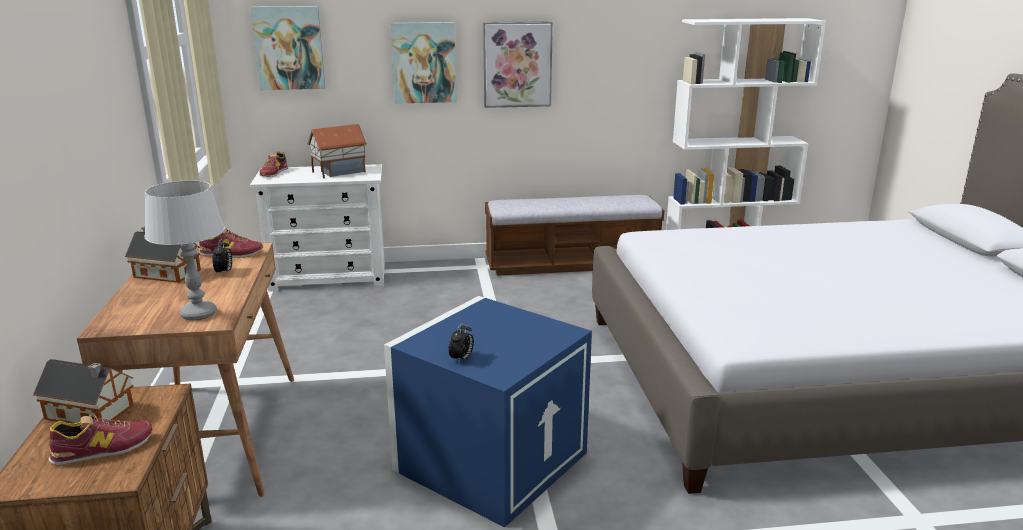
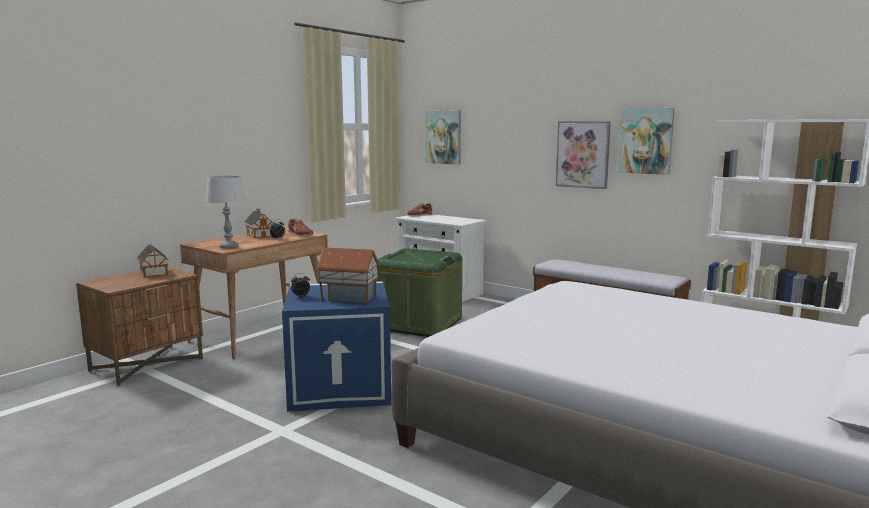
camera: 45 degrees right, 10 degrees down
(103, 449) = (130, 282): shoe -> none
(338, 172) = (451, 219): toy house -> toy house (349, 297)
(397, 333) = (418, 324): none -> green storage box
(424, 62) = (519, 150): picture -> picture (645, 141)

